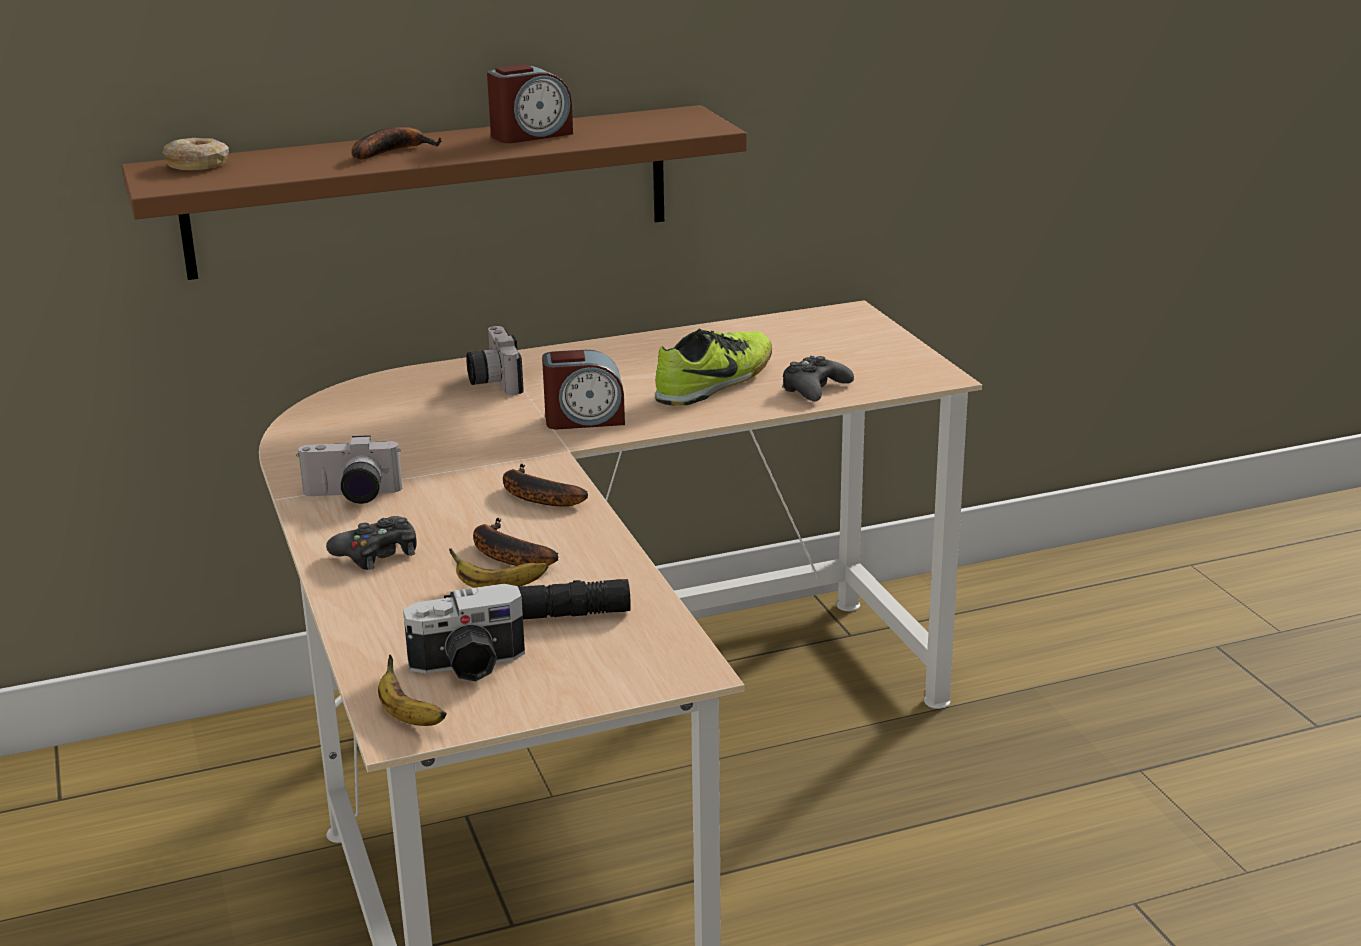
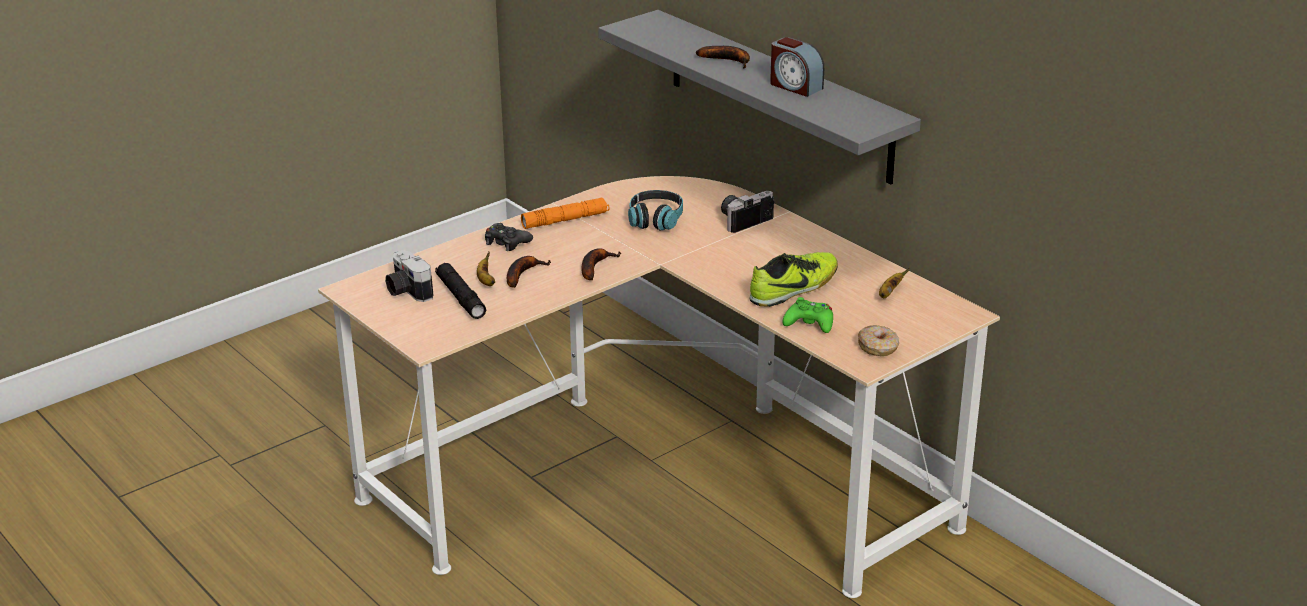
camera: 70 degrees right, 5 degrees up
(198, 165) = (666, 25): donut -> donut (878, 347)
(351, 497) = (565, 220): camera -> orange flashlight
(408, 717) = (357, 288): banana -> banana (889, 293)
(426, 434) = (655, 219): none -> headphones
(430, 191) = (778, 95): brown shelf -> grey shelf
(584, 419) = (706, 259): alarm clock -> none
(716, 382) = (794, 288): shoe -> shoe turned 60 degrees counterclockwise
(815, 389) = (809, 323): black game controller -> green game controller

